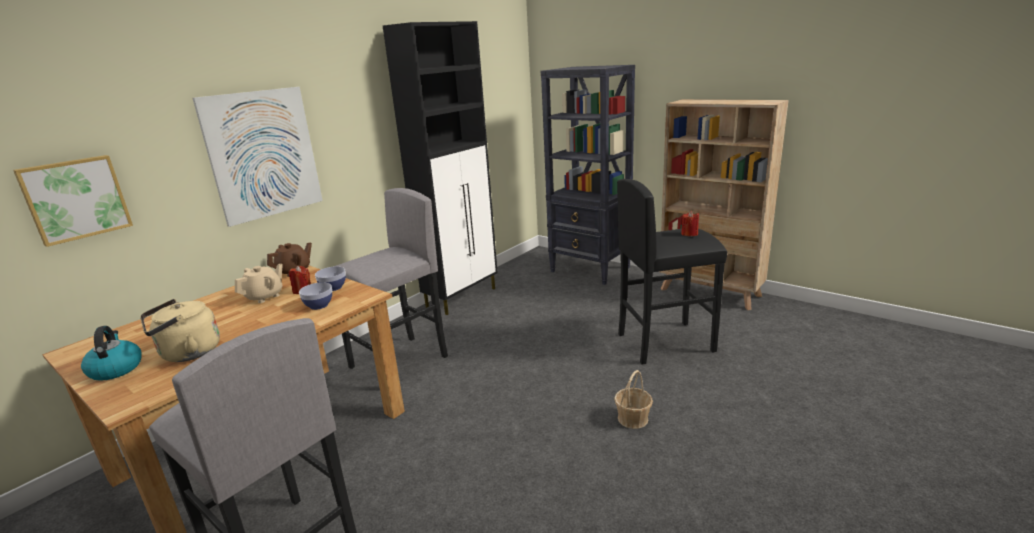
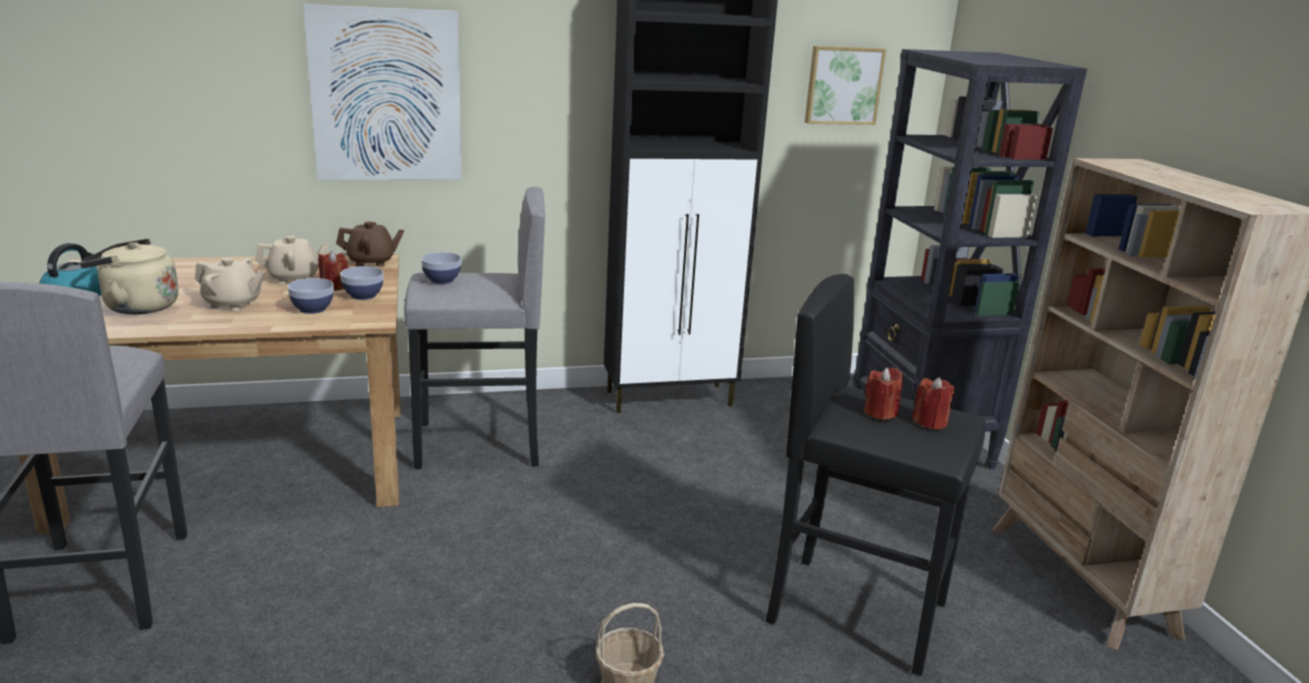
camera: 35 degrees right, 0 degrees up
(75, 199) = (146, 100): picture -> picture (843, 85)
(257, 324) = (233, 304): none -> beige teapot
(364, 263) = (442, 280): none -> bowl
(669, 238) = (880, 413): none -> red candle

